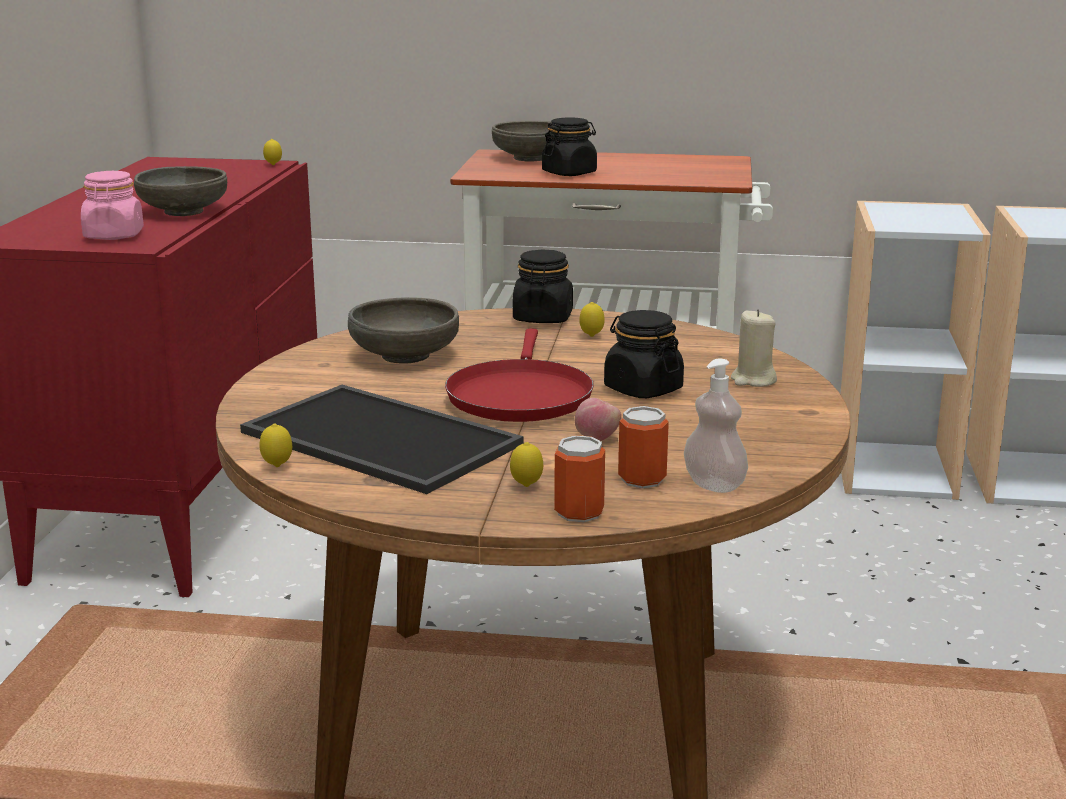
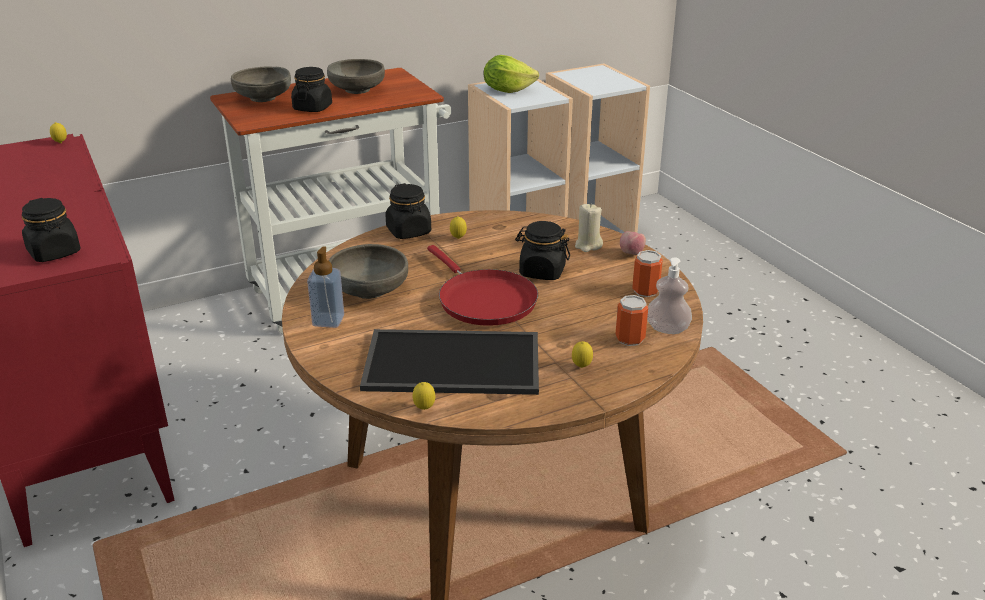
camera: 35 degrees left, 10 degrees up
(114, 236) = (54, 252): pink jar -> black jar
(184, 211) = (70, 211): grey bowl -> grey bowl (357, 90)
(315, 369) = (328, 320): none -> soap dispenser
(579, 512) = (632, 375): can -> can (645, 291)
(597, 439) = (569, 318): apple -> apple (631, 253)
(903, 213) = (507, 90): none -> lettuce

